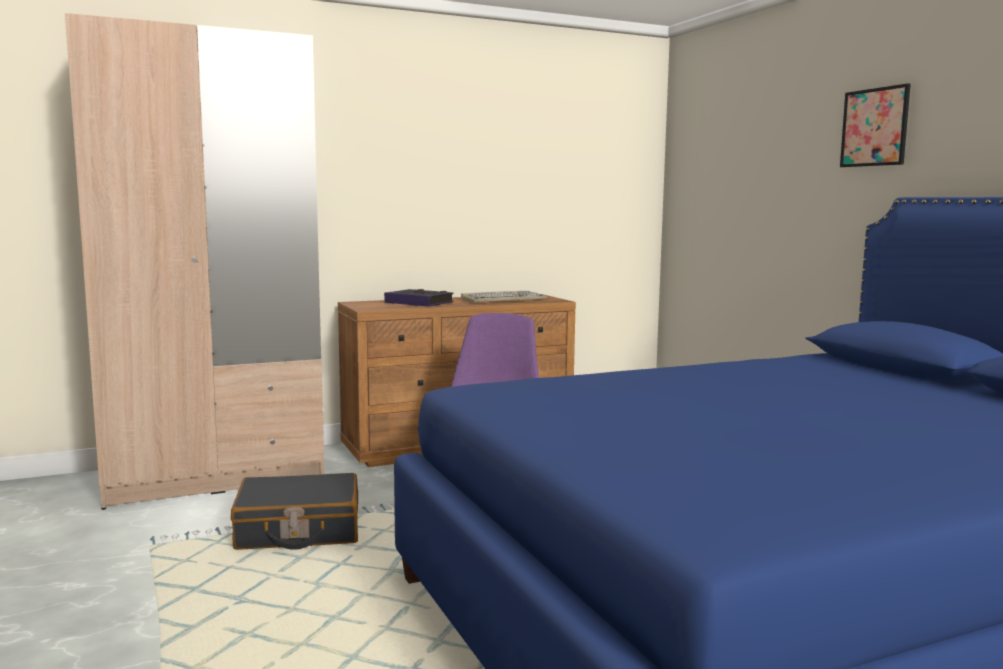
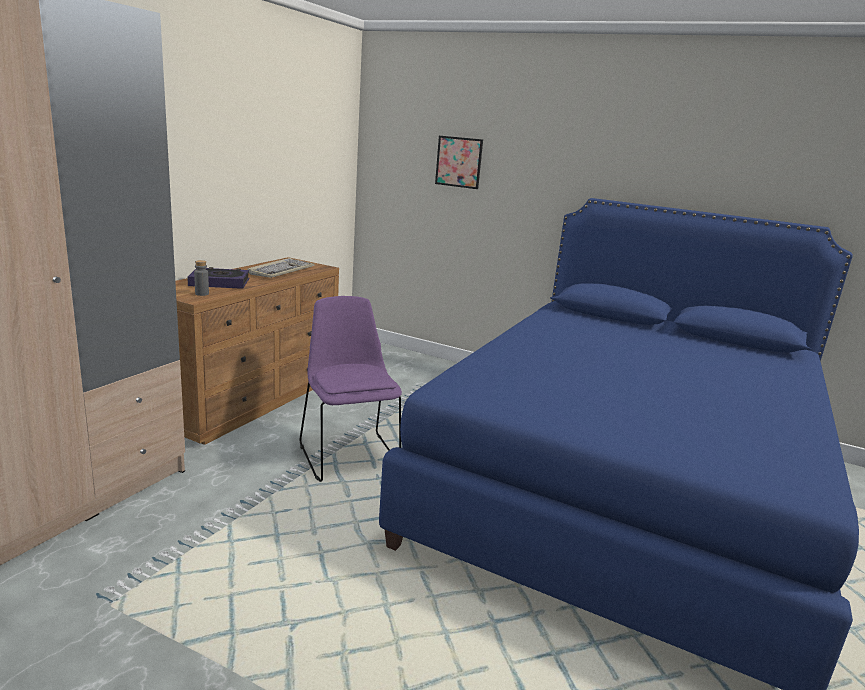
camera: 40 degrees left, 10 degrees up
(298, 530) = (236, 532): black suitcase -> none
(383, 307) = (202, 294): none -> grey bottle
(874, 127) = (564, 144): picture -> picture (459, 162)

